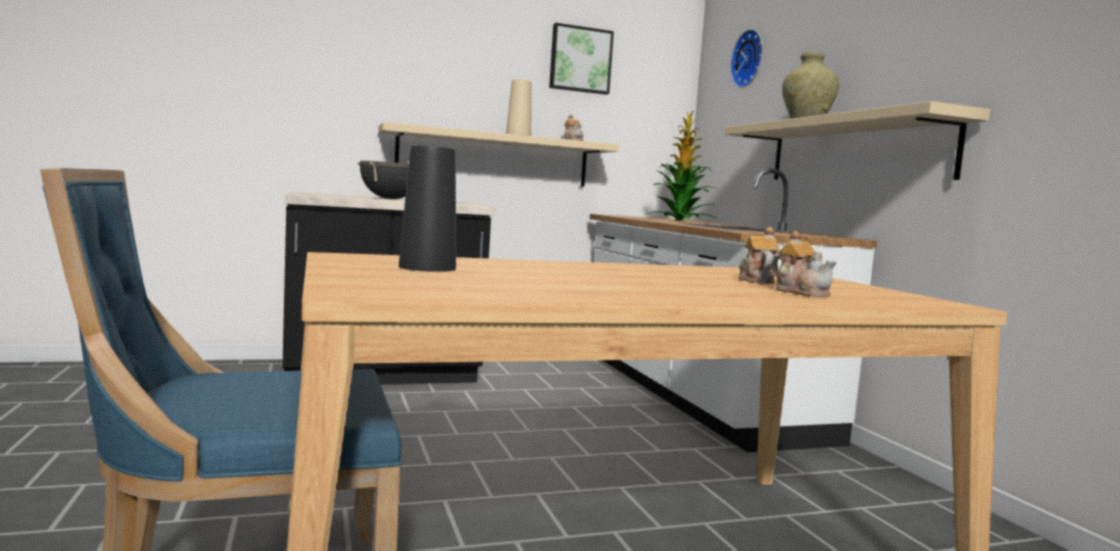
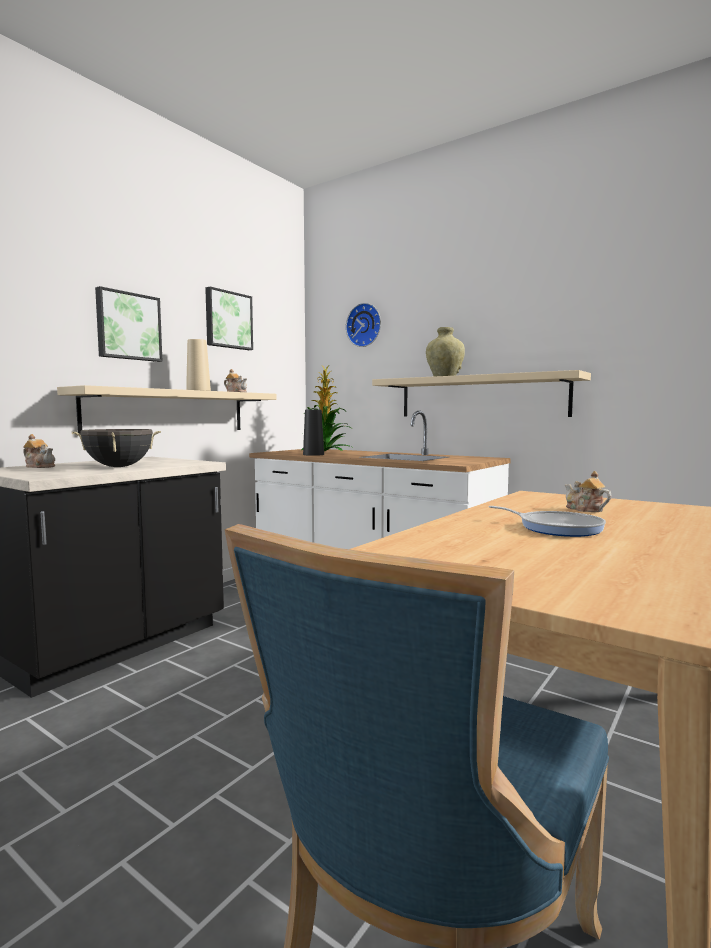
camera: 35 degrees left, 0 degrees up
(427, 268) = (475, 557): black vase -> black vase (313, 454)
(456, 68) = (128, 326): none -> picture
(621, 277) = (556, 528): none -> frying pan
(801, 292) = (650, 517): teapot -> teapot (40, 466)

